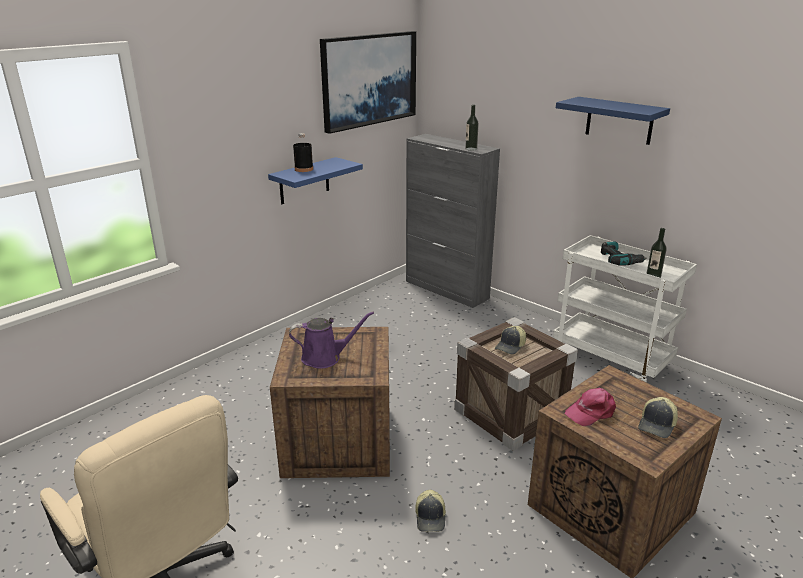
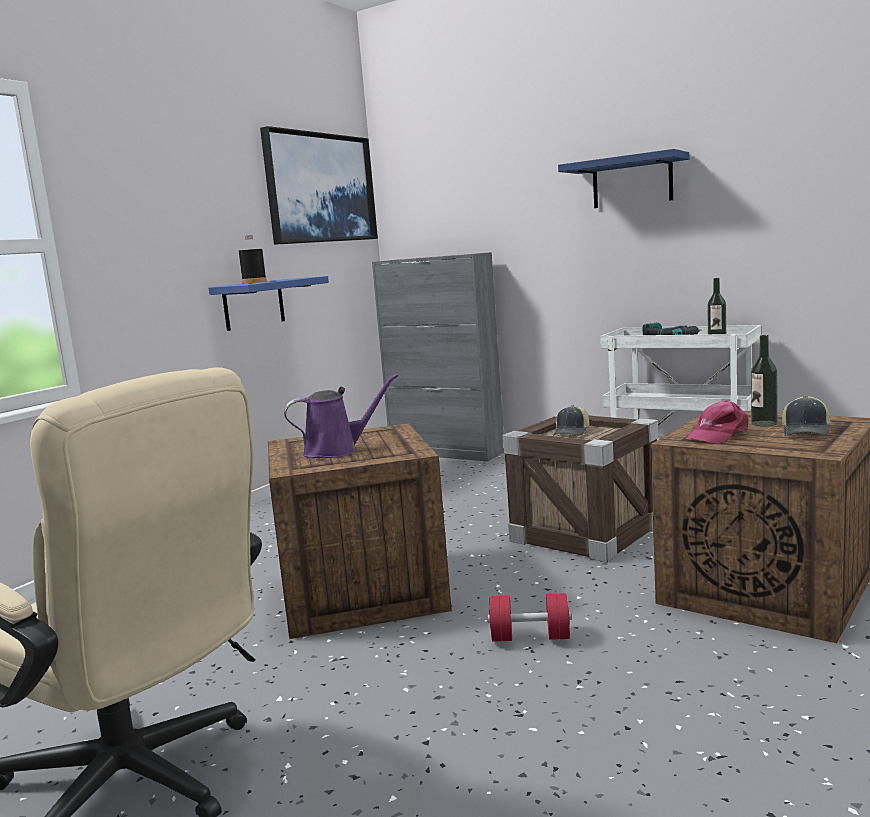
camera: 10 degrees left, 15 degrees down
(431, 517) = (530, 637): cap -> red dumbbell
(471, 149) = (457, 254): bottle -> bottle (764, 423)

